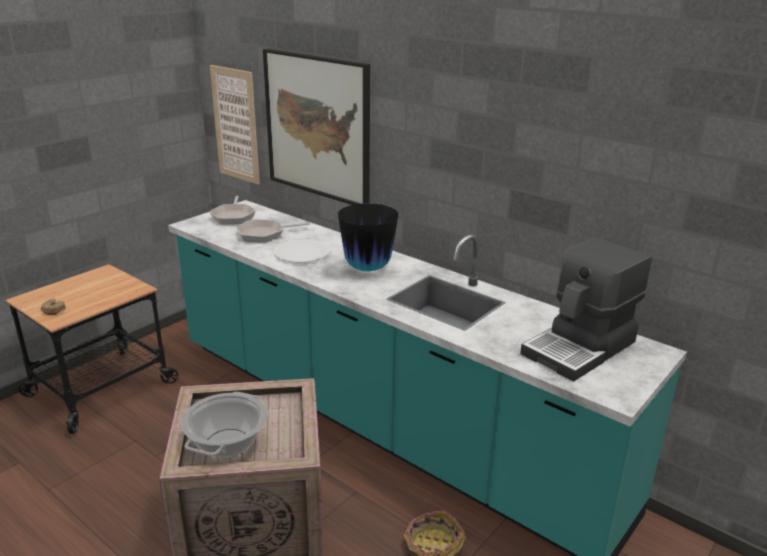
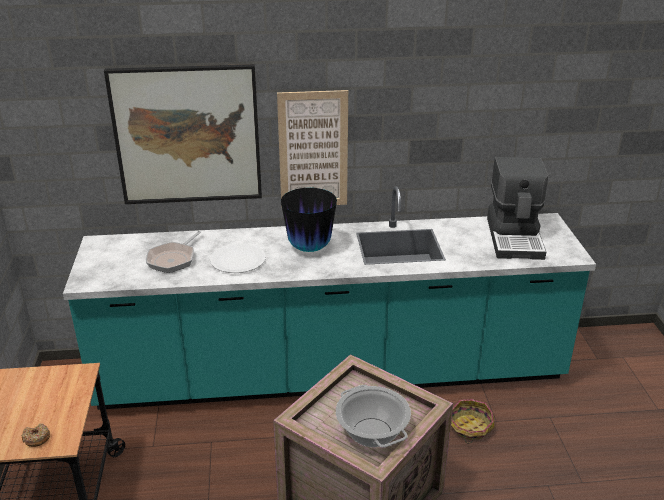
camera: 45 degrees left, 5 degrees up
(233, 216) = (108, 256): frying pan -> none
(235, 125) = (55, 159): picture -> picture (313, 150)

